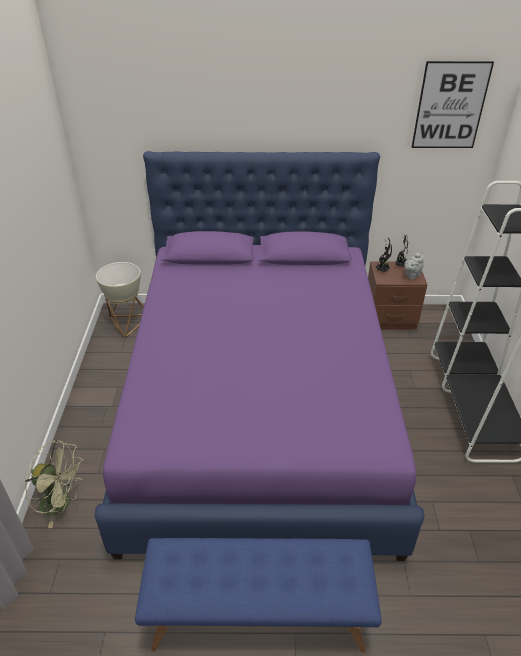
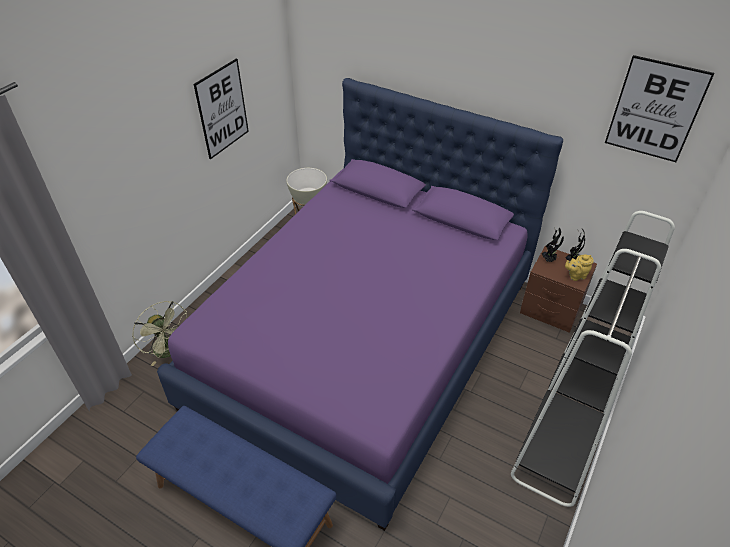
camera: 30 degrees right, 5 degrees up
(33, 208) = (222, 109): none -> picture
(411, 275) = (575, 276): grey teapot -> yellow teapot

